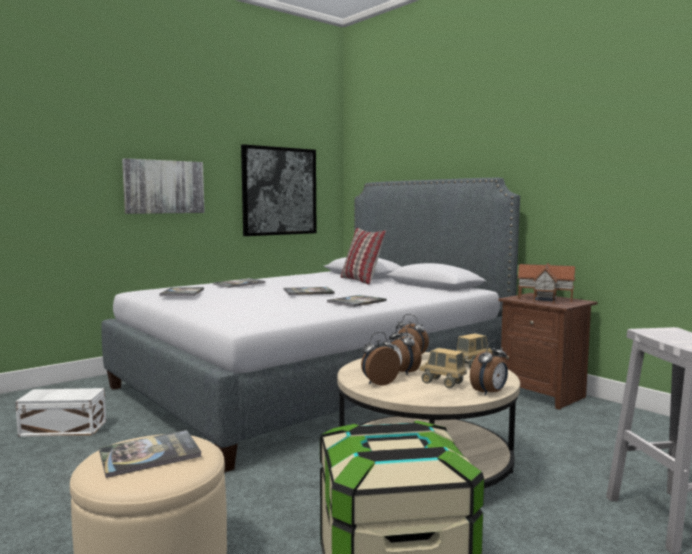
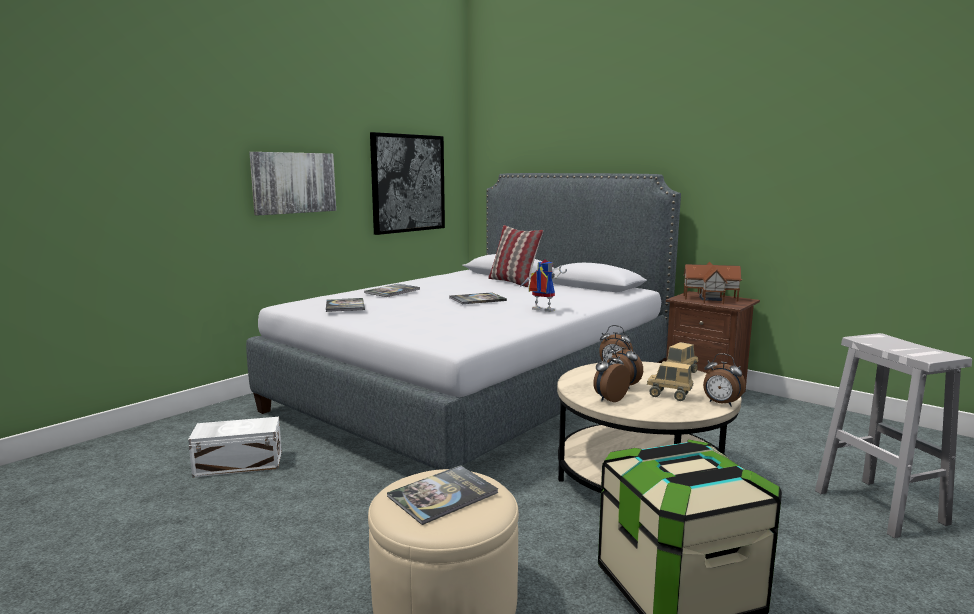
camera: 10 degrees left, 5 degrees up
(356, 302) = (540, 310): book -> toy robot
(490, 393) = (720, 403): alarm clock -> alarm clock turned 90 degrees clockwise

